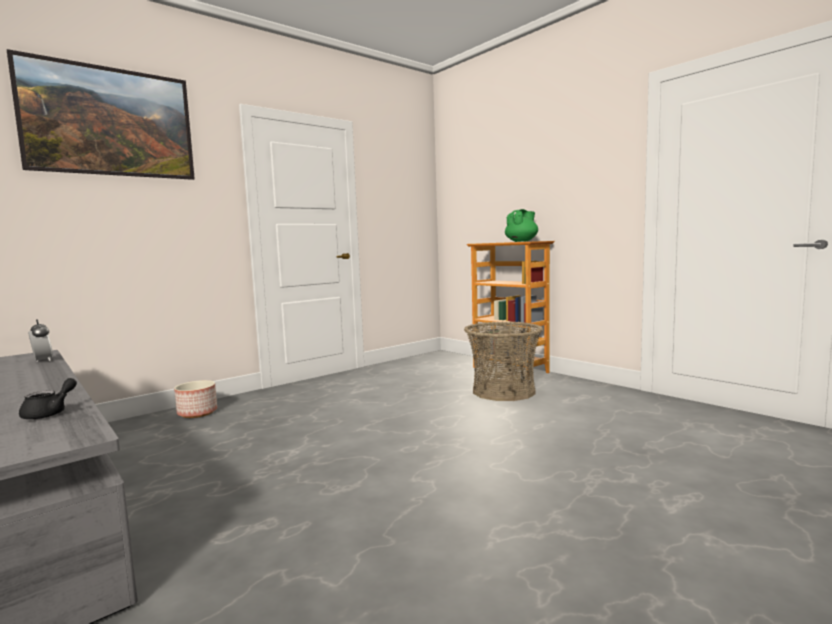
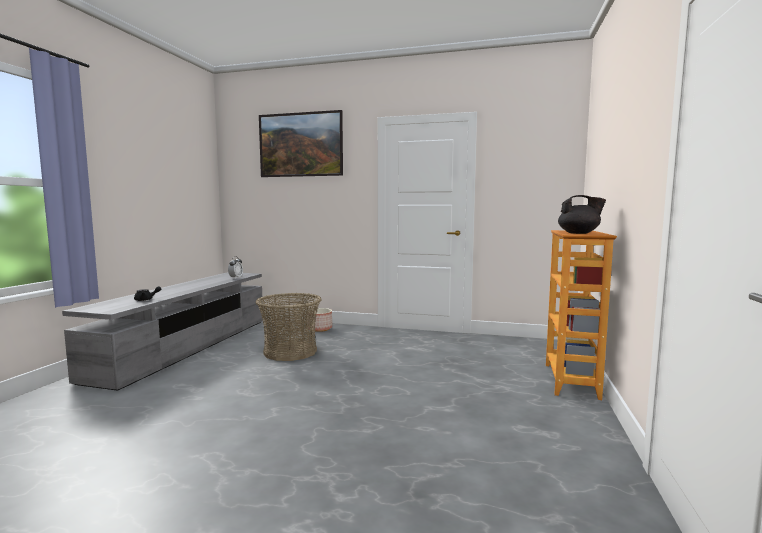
camera: 55 degrees right, 0 degrees up
(503, 391) = (497, 393): basket -> basket (290, 352)
(521, 241) = (579, 233): green teapot -> black teapot

